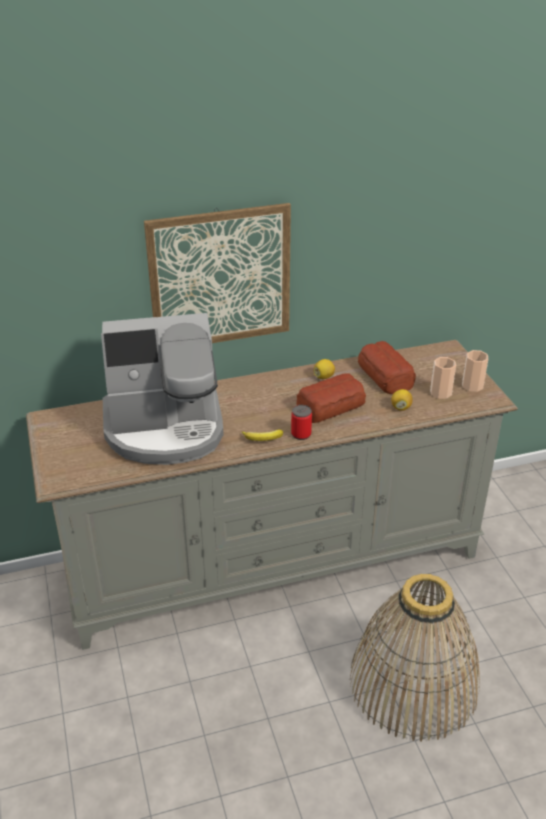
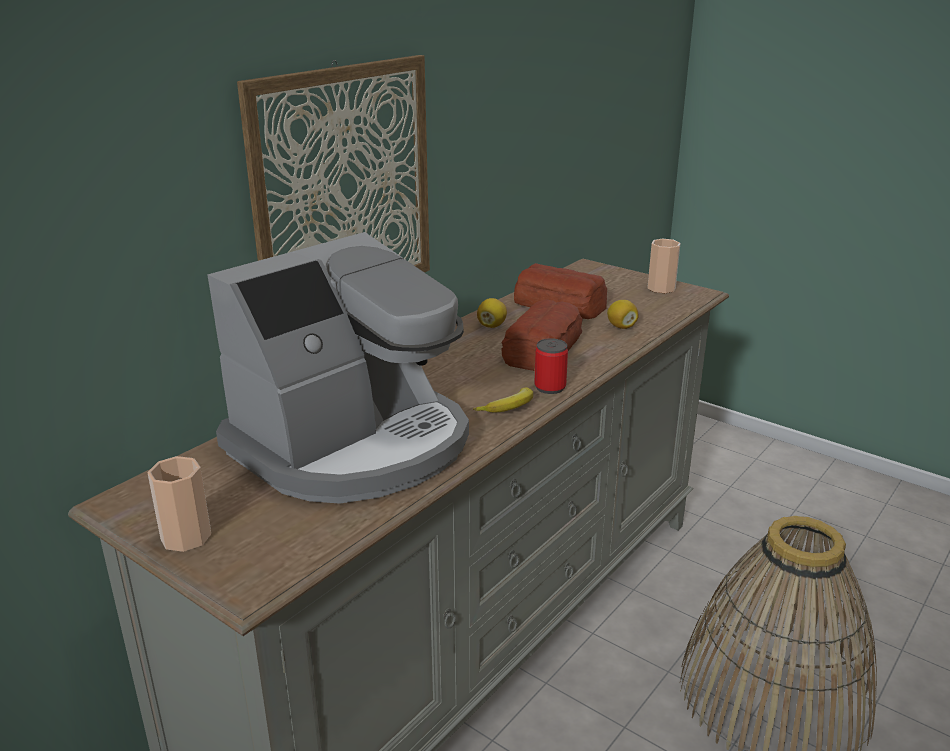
camera: 35 degrees left, 10 degrees down
(440, 393) = (640, 302): cup -> cup (186, 537)

